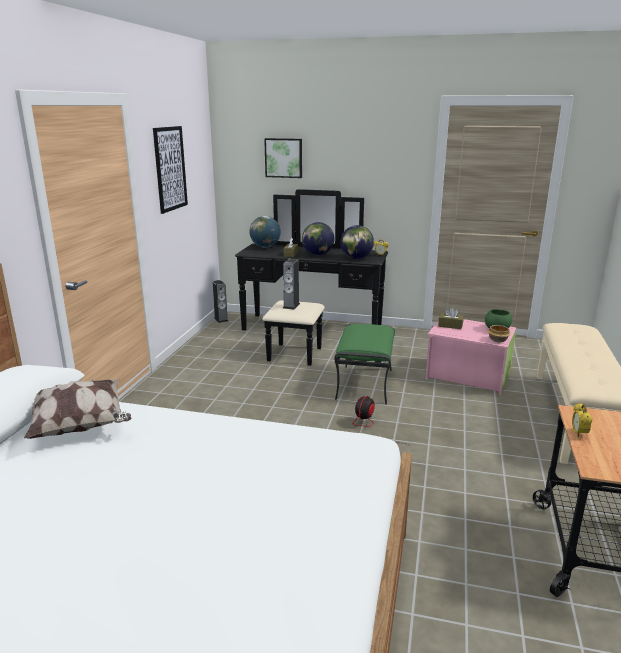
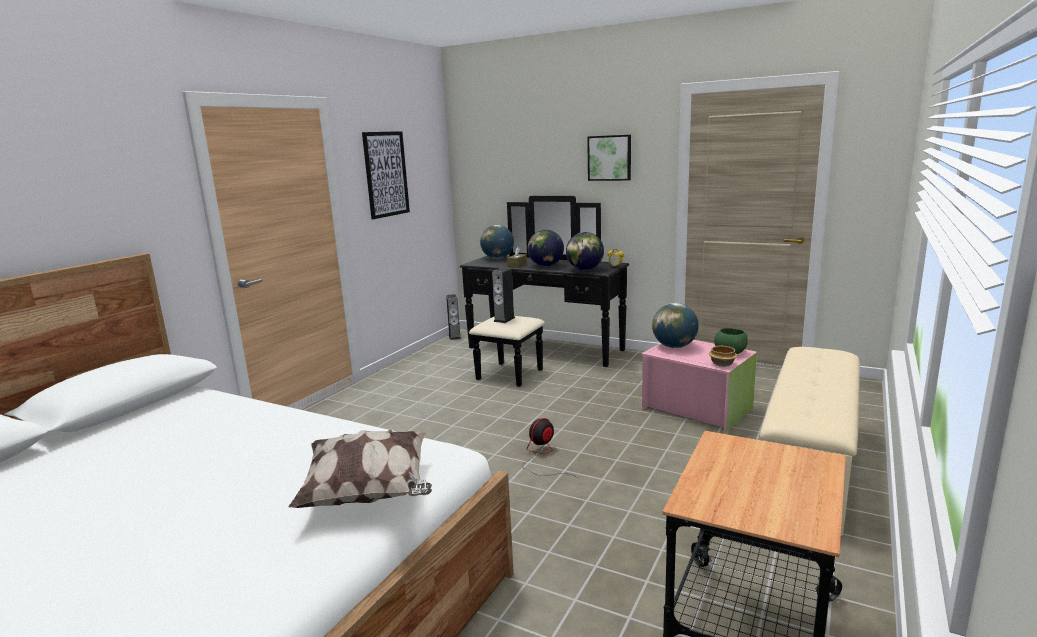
camera: 15 degrees right, 5 degrees down
(81, 426) = (183, 414): pillow -> pillow (369, 493)
(284, 158) = (517, 162): picture -> picture (609, 158)
(365, 384) = (568, 409): green ottoman -> none
(450, 326) = (674, 346): brown tissue box -> globe
(578, 434) = (702, 464): alarm clock -> none

